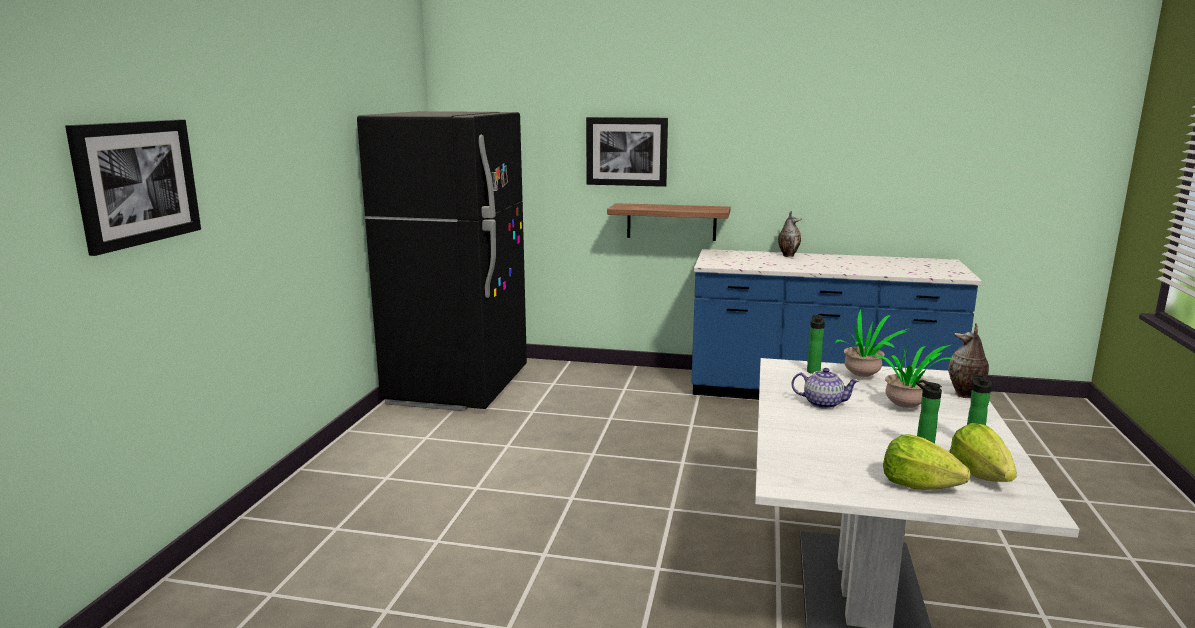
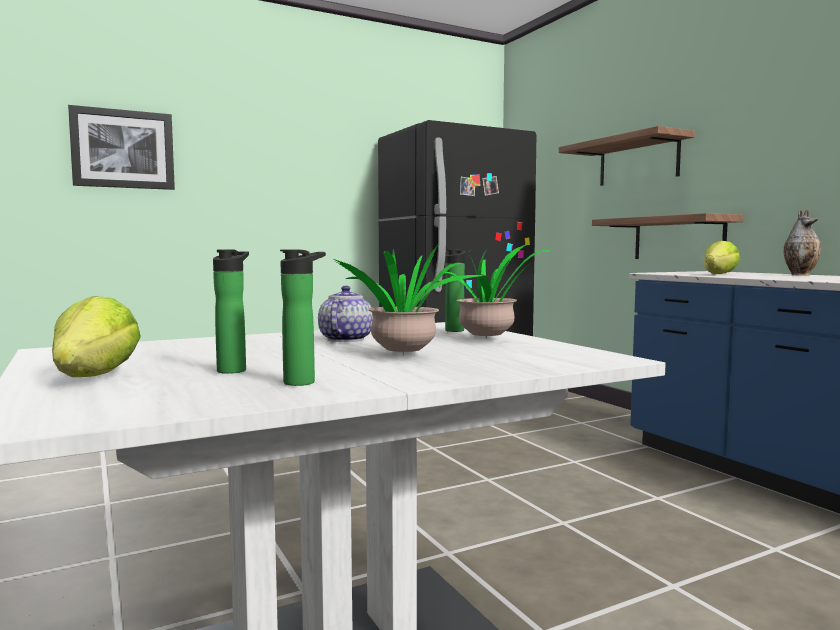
camera: 50 degrees right, 10 degrees down
(626, 151) = (638, 161): picture -> shelf
(822, 403) = (345, 339): teapot -> teapot turned 150 degrees counterclockwise
(965, 395) = (535, 367): vase -> none
(980, 475) = (168, 392): lettuce -> lettuce (719, 274)

